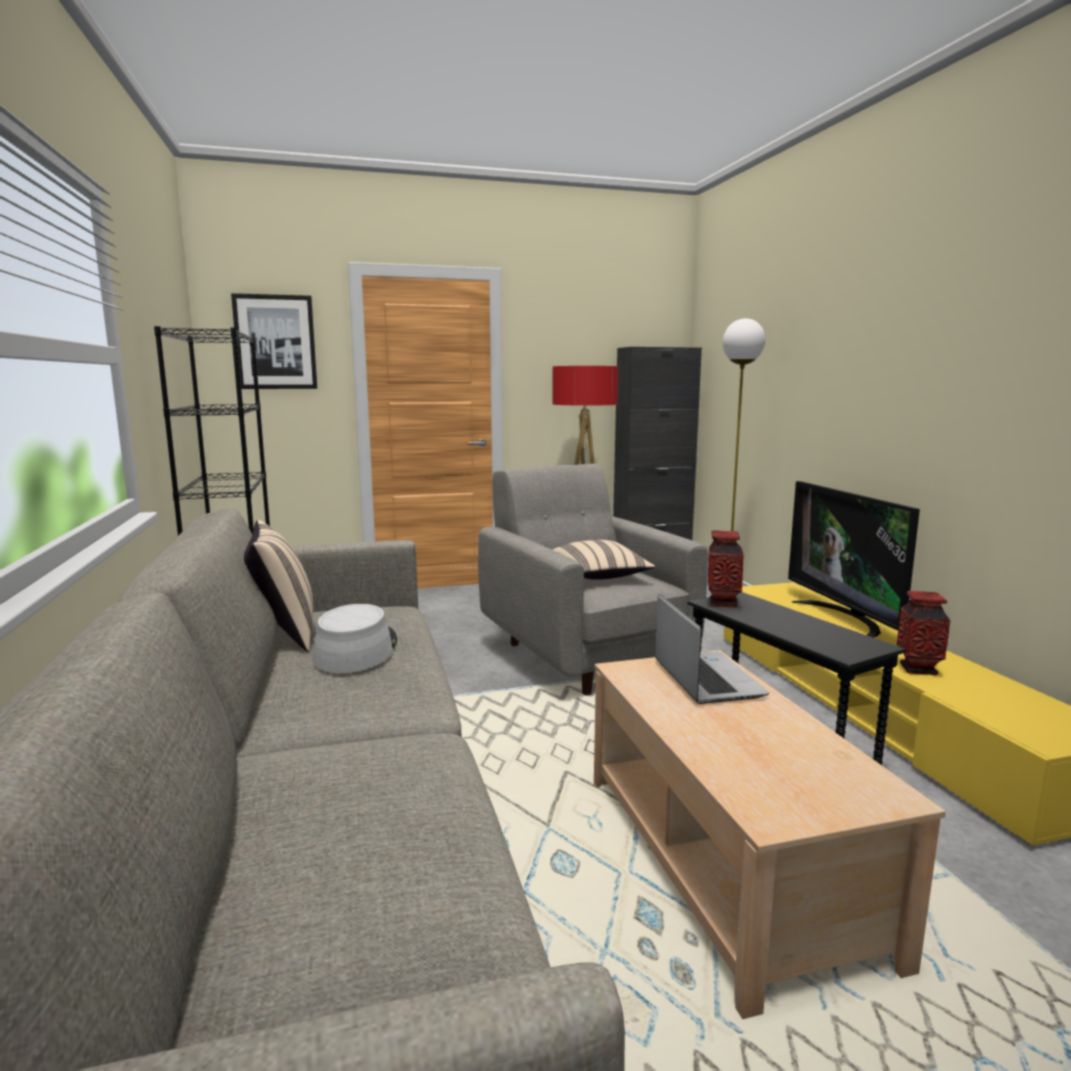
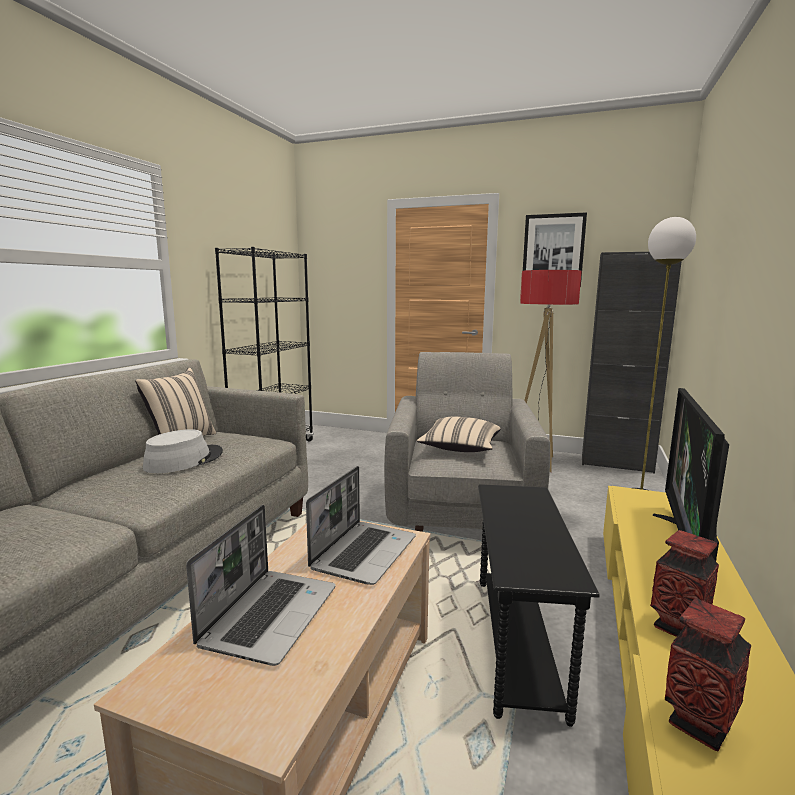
camera: 35 degrees right, 0 degrees up
(275, 342) = (341, 258): picture -> picture (553, 251)
(723, 603) = (505, 493): vase -> vase (698, 725)
(740, 743) = (270, 615): none -> laptop

